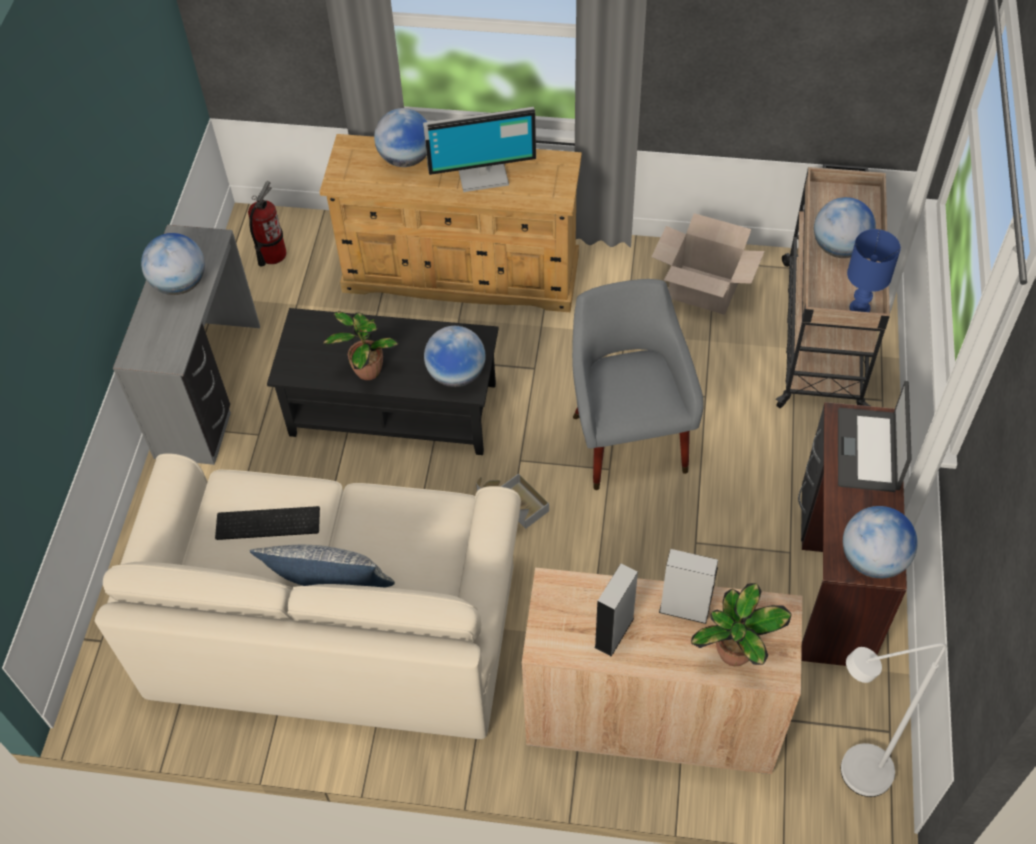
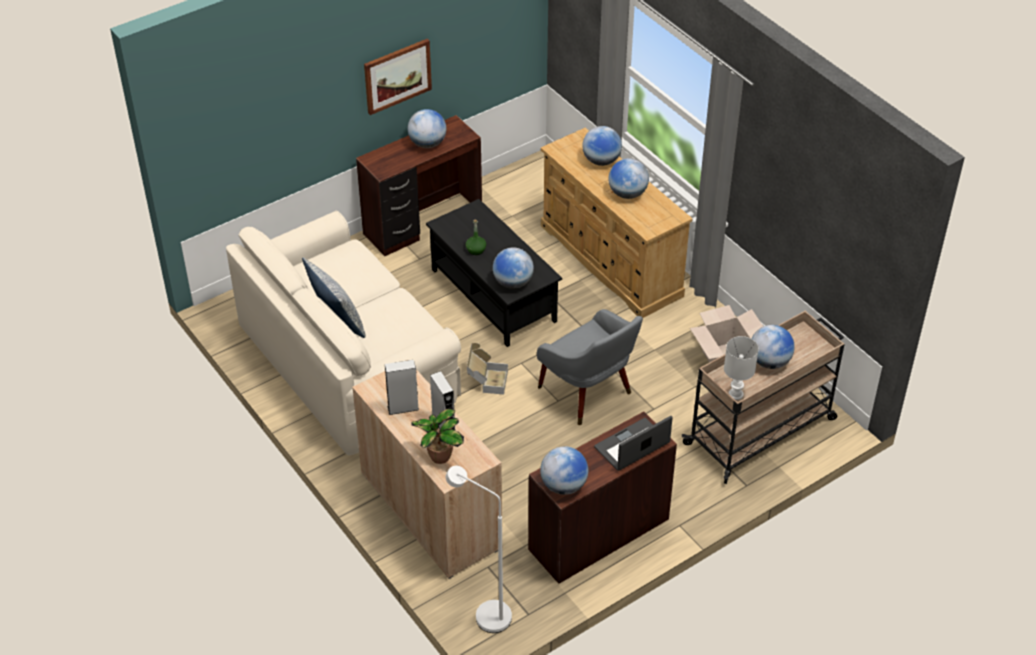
camera: 45 degrees right, 10 degrees down
(99, 217) = (397, 75): none -> picture
(210, 390) = (423, 224): grey desk -> brown desk
(266, 525) = (345, 274): keyboard -> none
(272, 254) = (531, 185): fire extinguisher -> none
(366, 370) = (476, 250): potted plant -> green bottle
(482, 174) = (627, 193): monitor -> globe
(628, 435) = (588, 394): grey armchair -> grey armchair turned 105 degrees clockwise
(858, 308) = (735, 394): blue table lamp -> white table lamp

